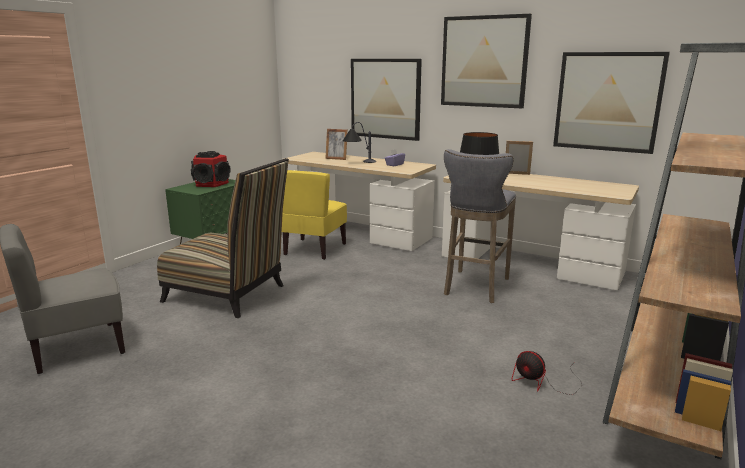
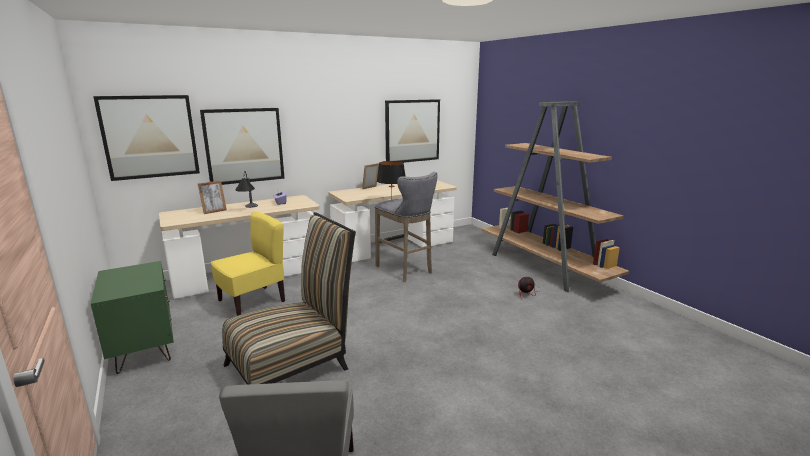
camera: 60 degrees left, 0 degrees up
(211, 184) = (128, 277): speaker -> none
(314, 249) = (252, 301): yellow chair -> yellow chair turned 90 degrees counterclockwise
(484, 62) = (332, 108): picture -> picture (150, 137)

